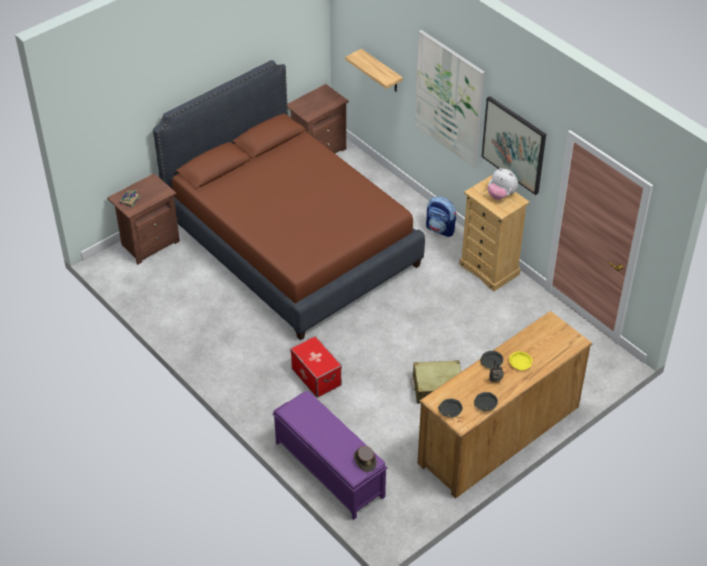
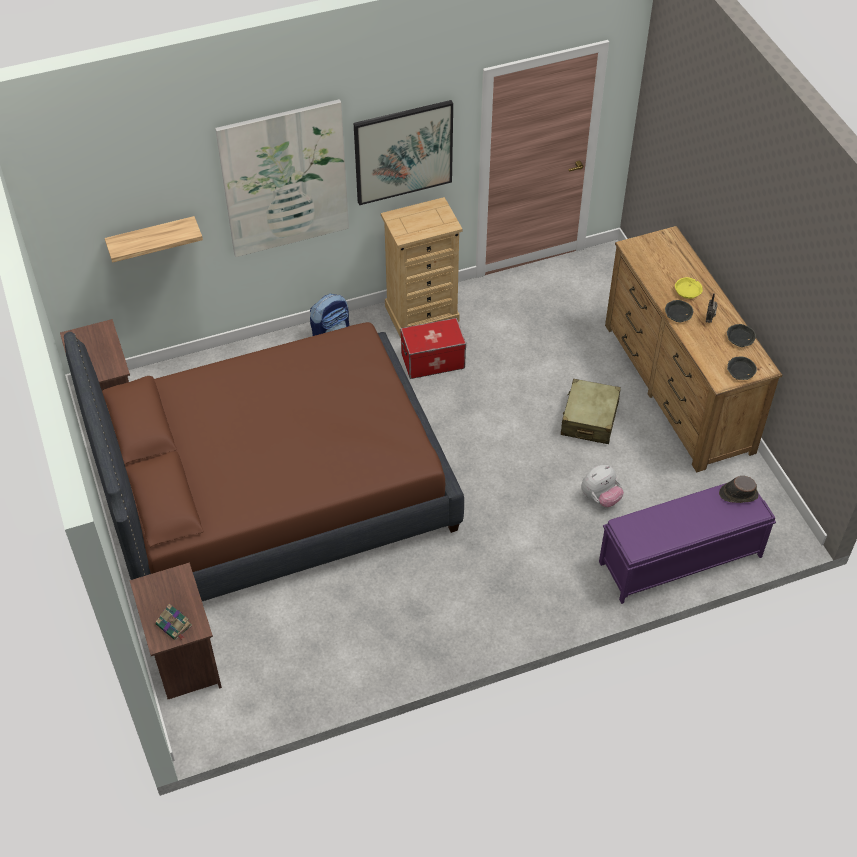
camera: 70 degrees left, 5 degrees up
(316, 376) = (526, 531): storage box -> storage box (433, 360)
(501, 195) = (421, 216): plush toy -> plush toy (600, 497)

